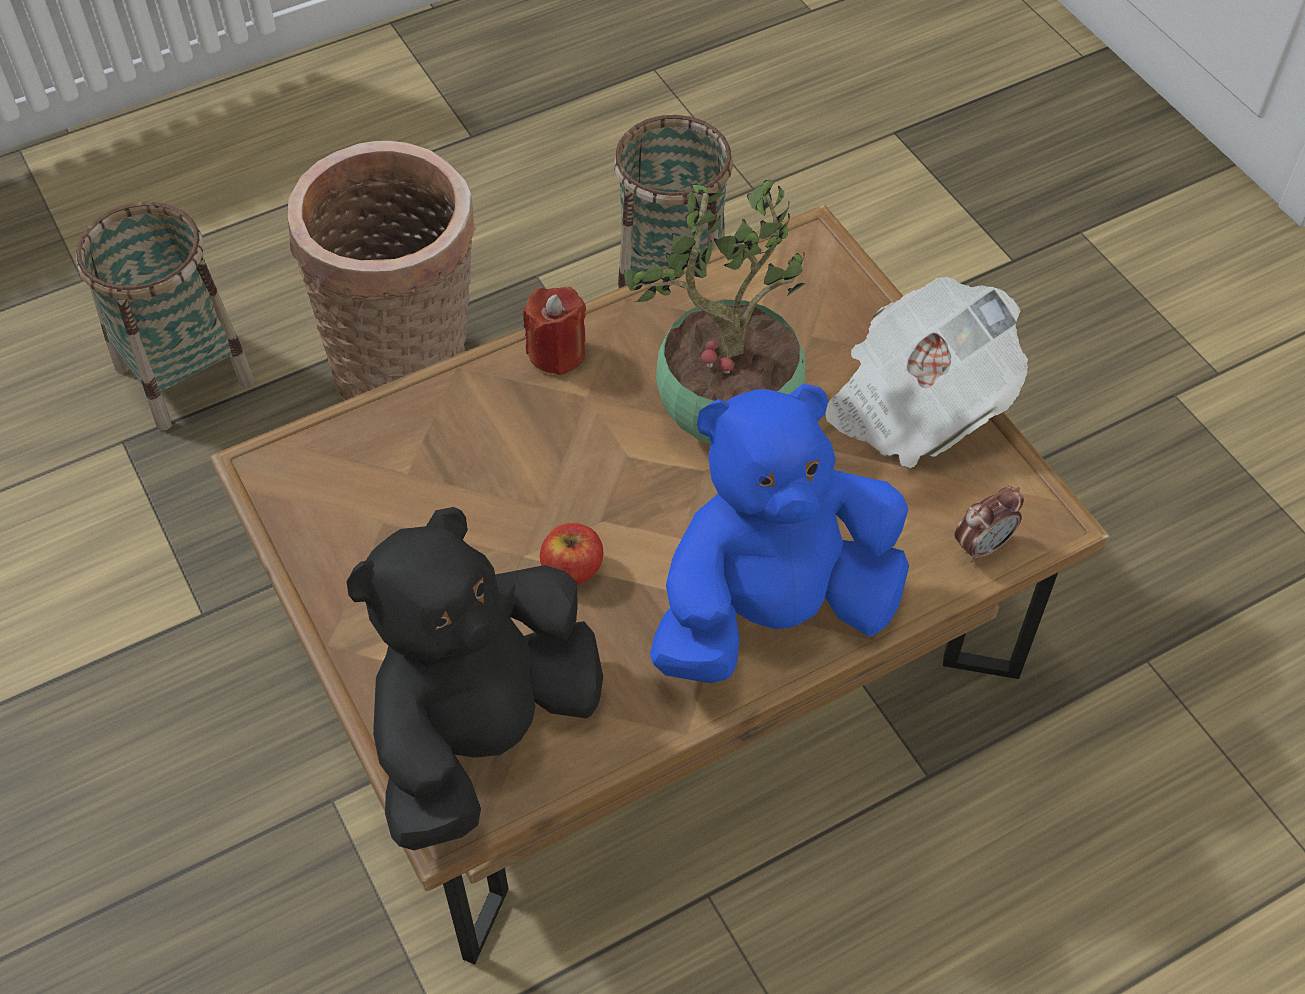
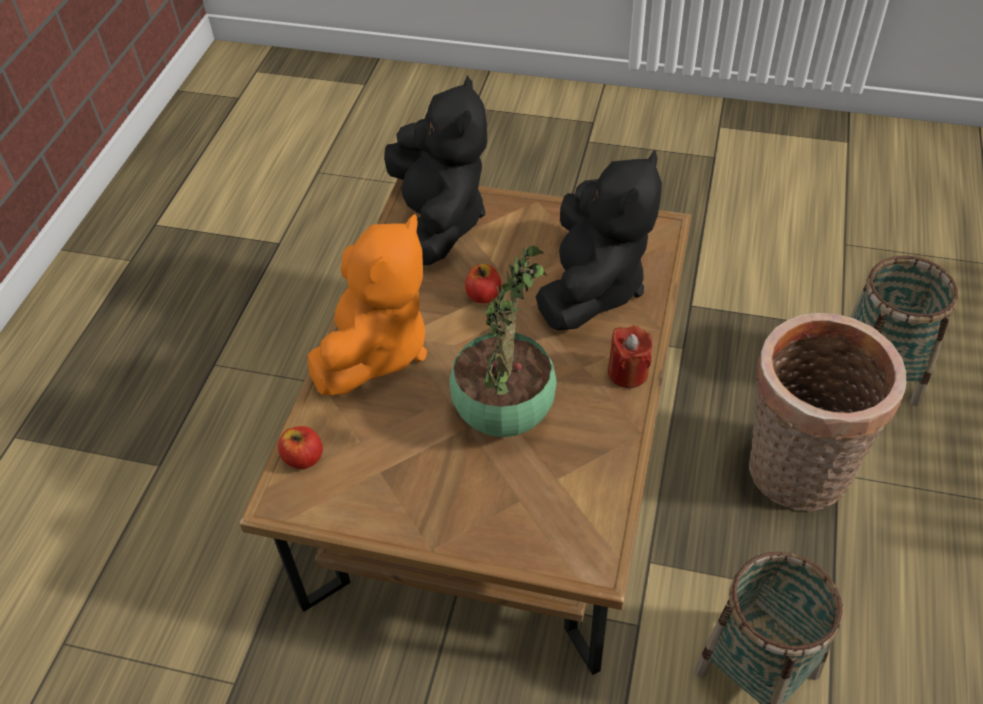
camera: 135 degrees right, 5 degrees down
(450, 469) = (592, 288): none -> black plush toy
(772, 611) = (376, 349): blue plush toy -> orange plush toy
(916, 403) = (417, 510): newspaper -> none
(982, 546) = (303, 458): alarm clock -> apple

